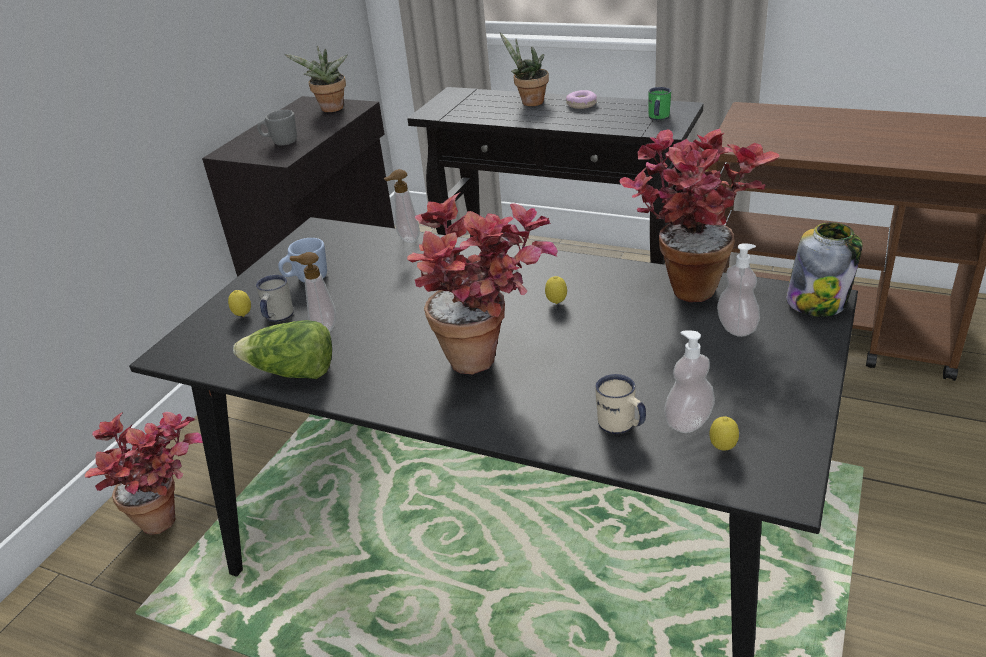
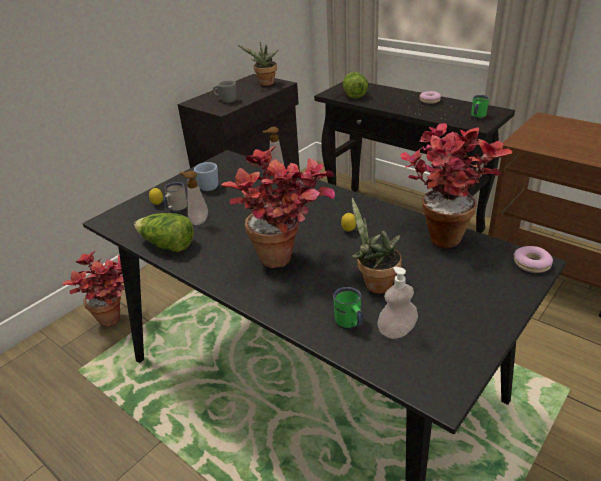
camera: 15 degrees right, 0 degrees up
(467, 109) = (354, 94): none -> lettuce
(529, 102) = (396, 95): potted plant -> potted plant (374, 284)
(621, 426) = (349, 324): beige mug -> green mug
(722, 449) = (411, 355): lemon -> none
(736, 328) = (463, 271): soap dispenser -> none
(817, 302) = (531, 264): jar -> donut

